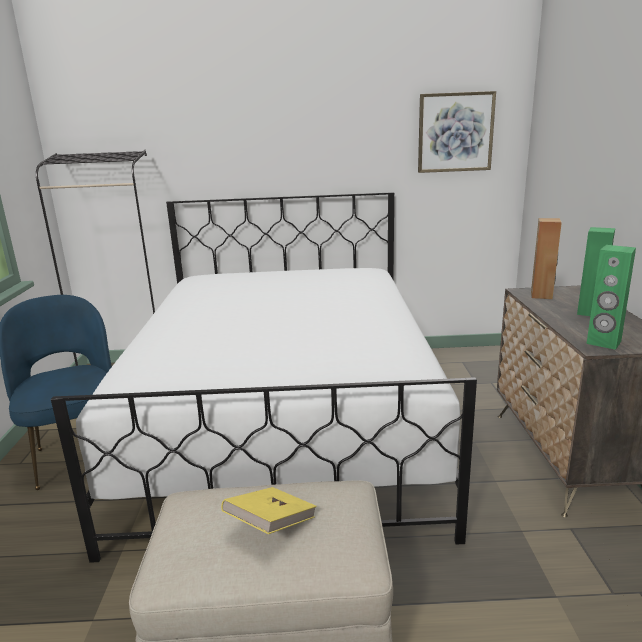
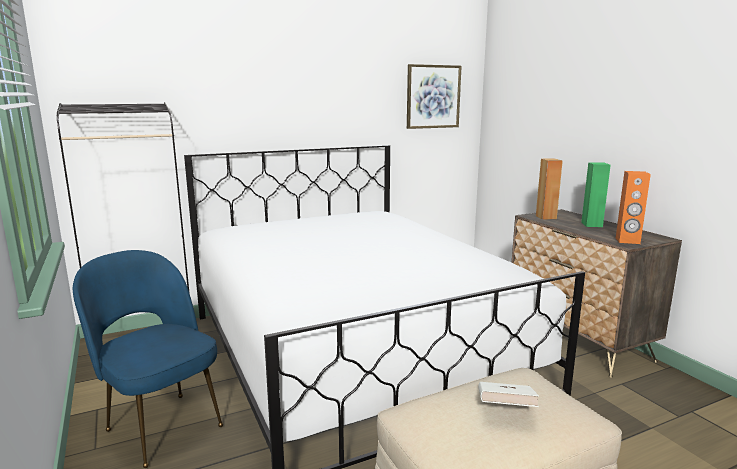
camera: 25 degrees left, 5 degrees down
(271, 525) = (505, 409): yellow book -> white book
(603, 342) = (627, 241): green speaker -> orange speaker

